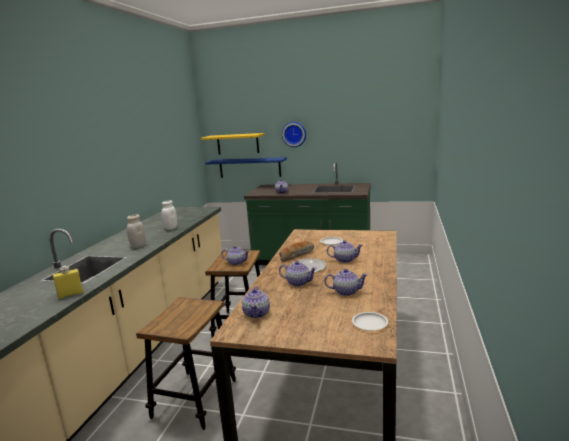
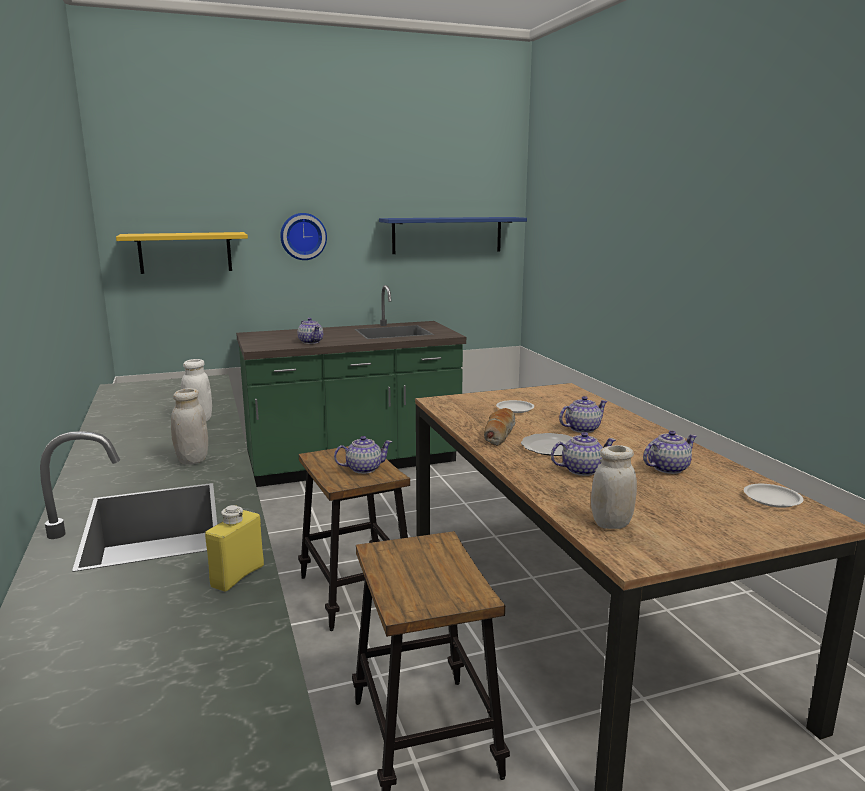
camera: 35 degrees left, 0 degrees up
(249, 167) = (211, 300): blue shelf -> blue shelf (447, 235)
(257, 313) = (611, 524): teapot -> white jar

